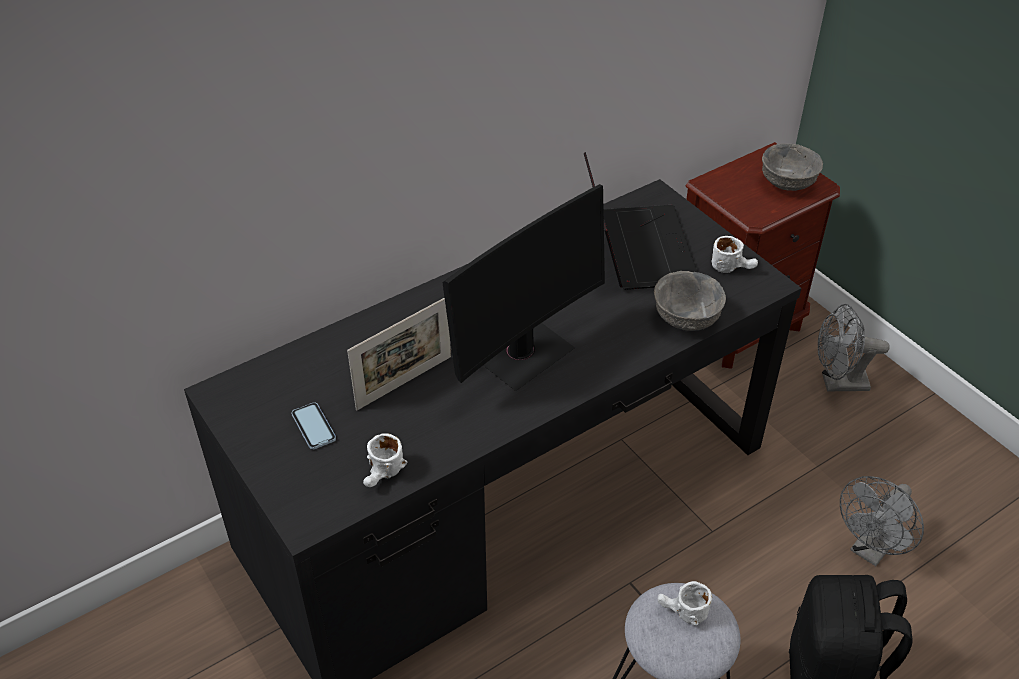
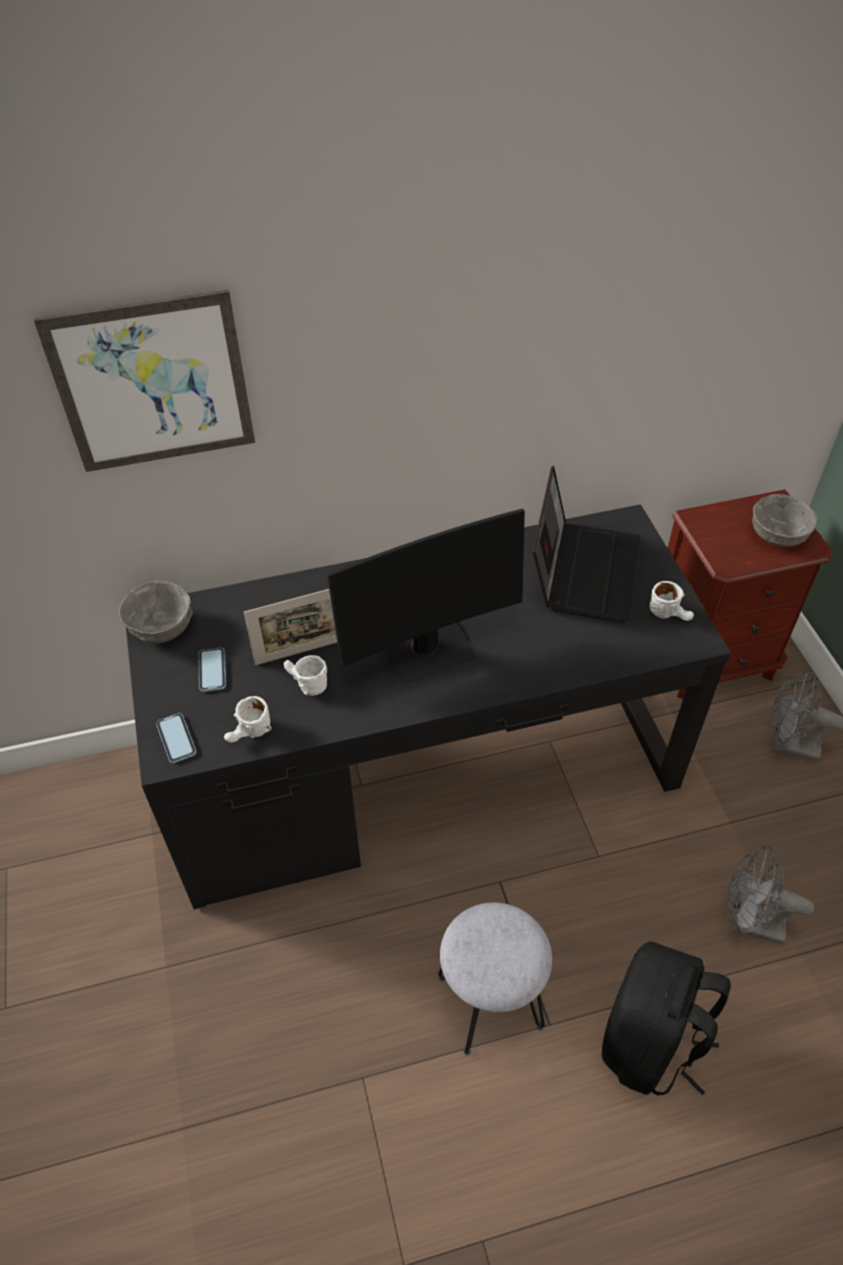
camera: 20 degrees right, 5 degrees up
(213, 128) = (153, 384): none -> picture
(308, 501) = (176, 739): none -> phone
(681, 613) = (499, 938): white mug -> white mug (304, 684)
(686, 318) = (598, 654): grey bowl -> grey bowl (162, 627)
(871, 550) = (748, 923): grey fan -> grey fan turned 45 degrees clockwise

